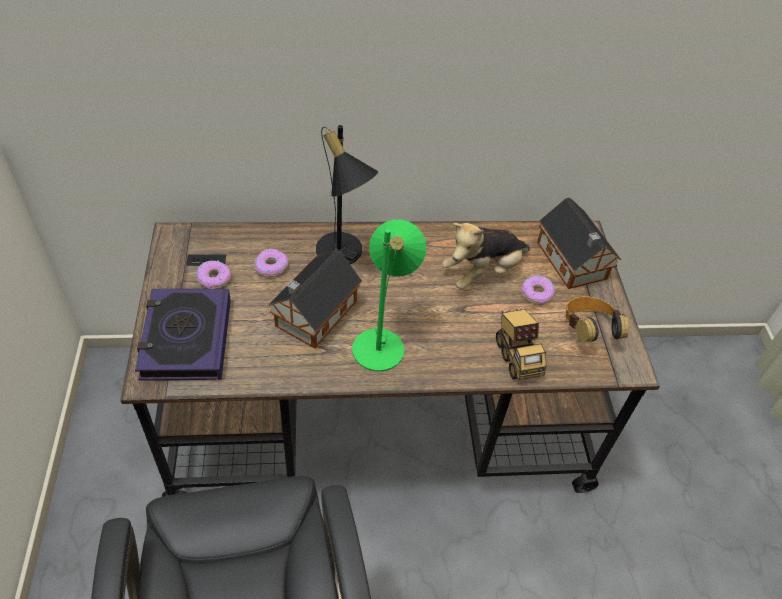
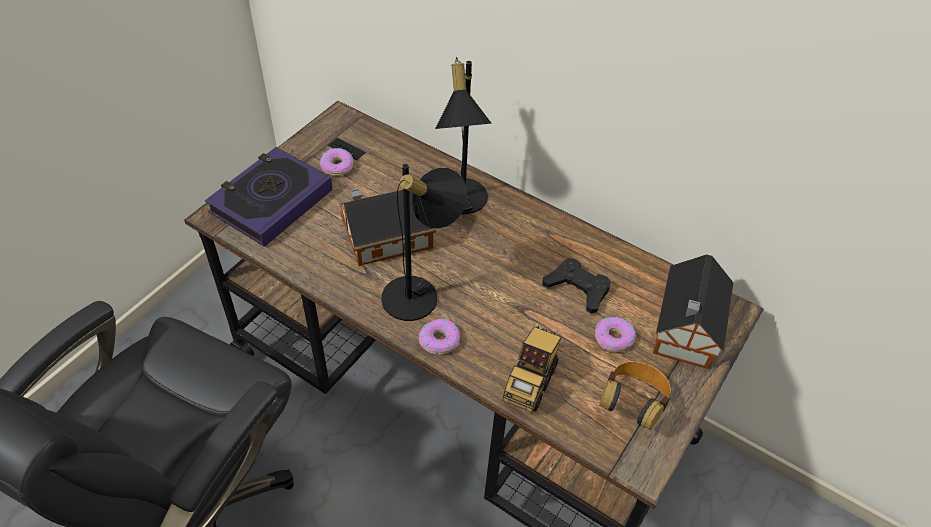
camera: 40 degrees right, 0 degrees up
(271, 266) = (391, 181): donut -> donut (439, 340)
(383, 342) = (420, 294): green table lamp -> black table lamp
(483, 272) = (577, 288): plush toy -> black game controller

